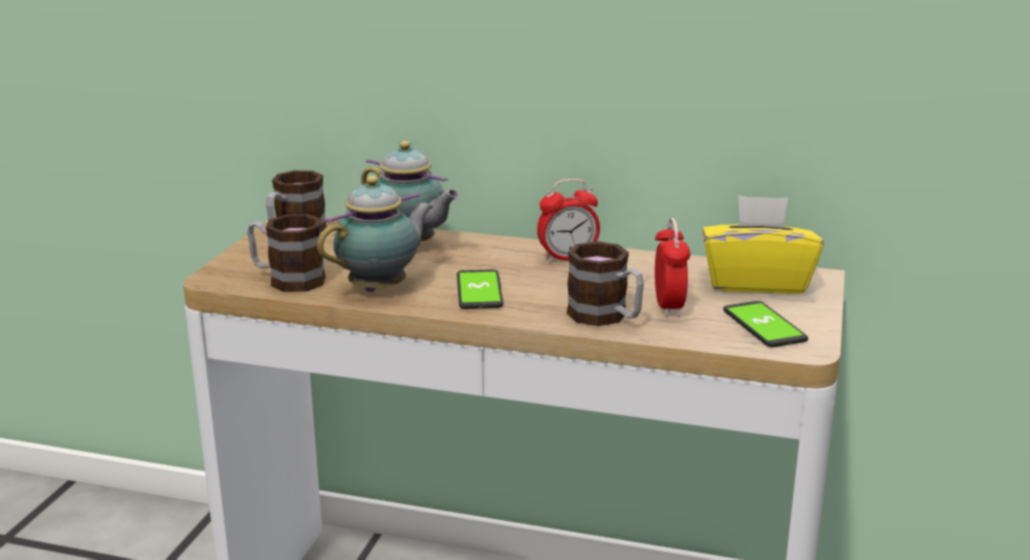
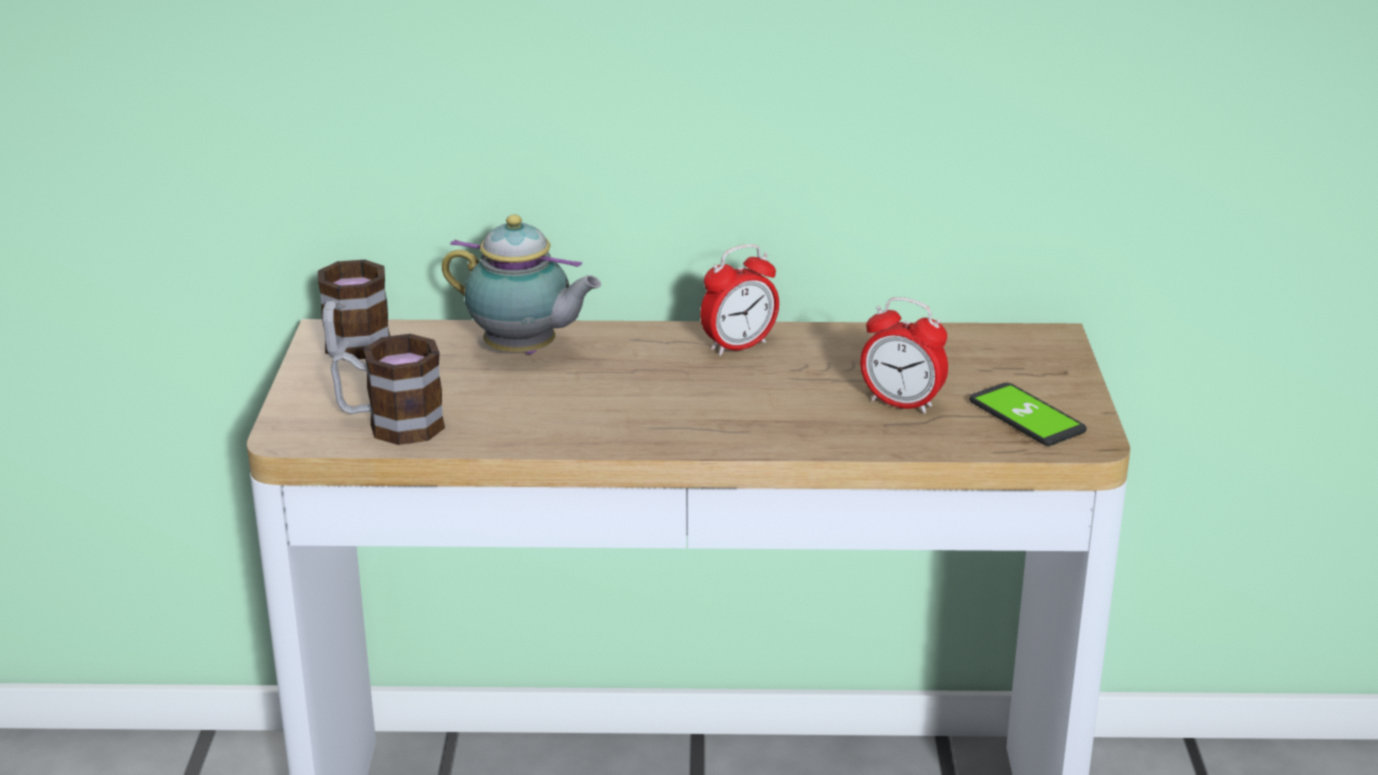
camera: 15 degrees left, 5 degrees up
(382, 288) = (526, 422): teapot -> none
(479, 291) = (655, 410): phone -> none
(606, 317) = (835, 429): mug -> none
(669, 306) = (902, 404): alarm clock -> alarm clock turned 135 degrees clockwise
(756, 282) = (987, 354): yellow tissue box -> none

